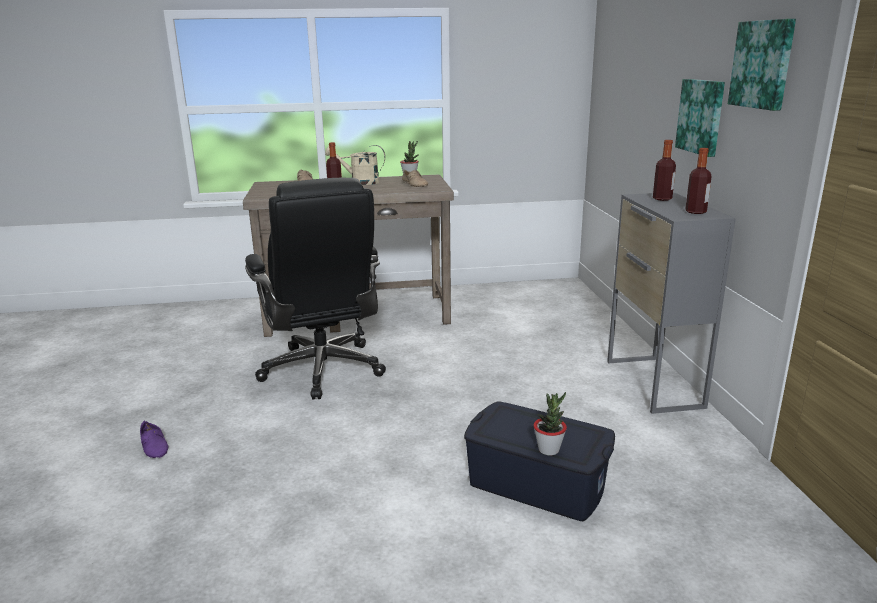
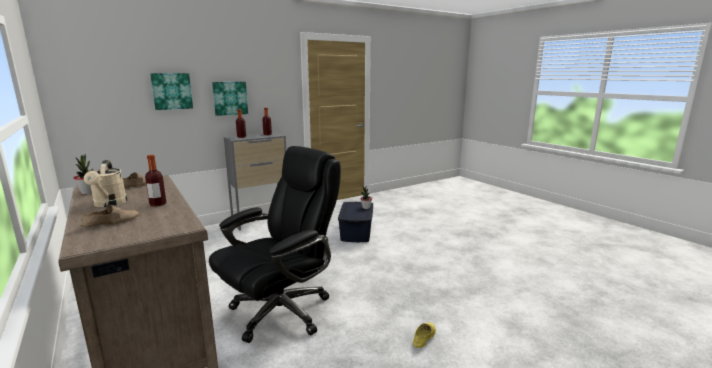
camera: 115 degrees left, 5 degrees down
(155, 446) = (423, 337): purple shoe -> yellow shoe
(763, 64) = (268, 73): picture -> picture (172, 91)

